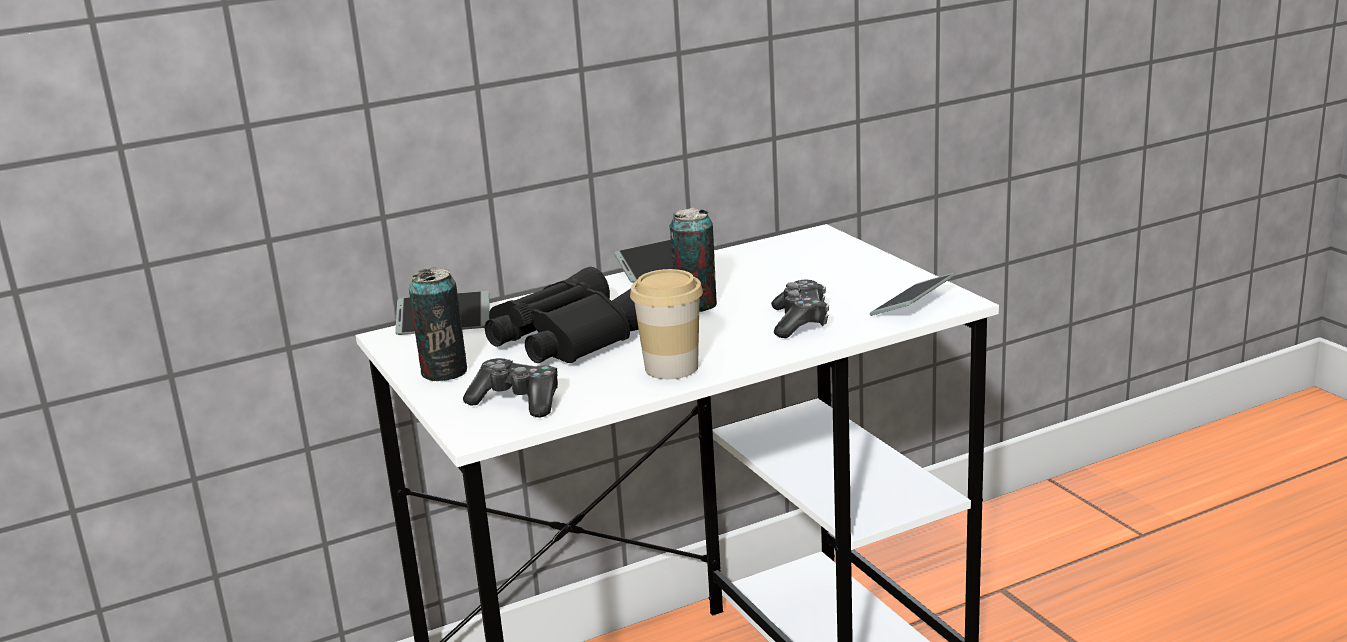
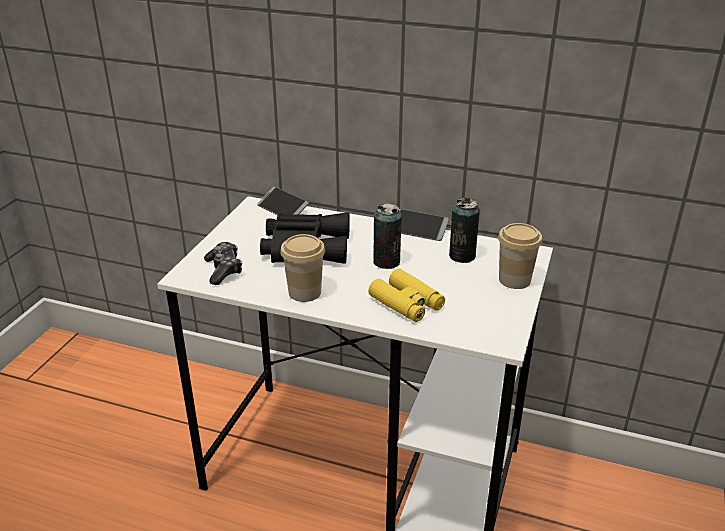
camera: 45 degrees right, 10 degrees up
(444, 372) = (233, 236): can -> can (462, 256)
(800, 321) = (407, 303): game controller -> yellow binoculars
(853, 259) = (514, 280): none -> cup
(912, 304) = (478, 329): phone -> none

